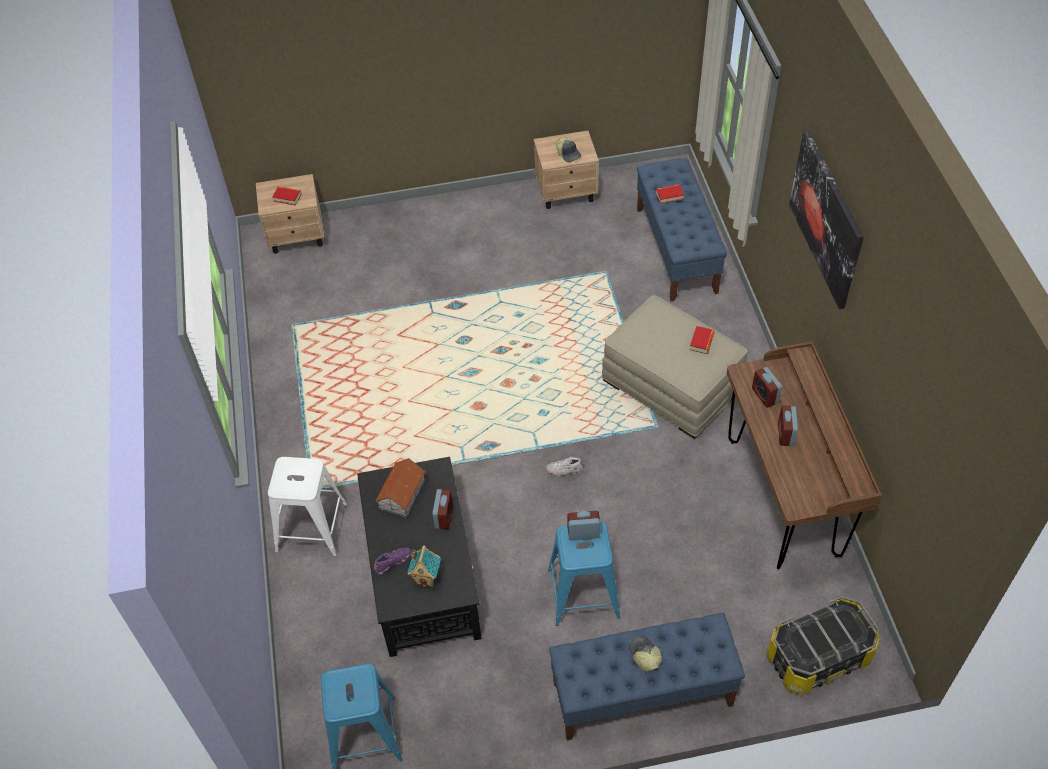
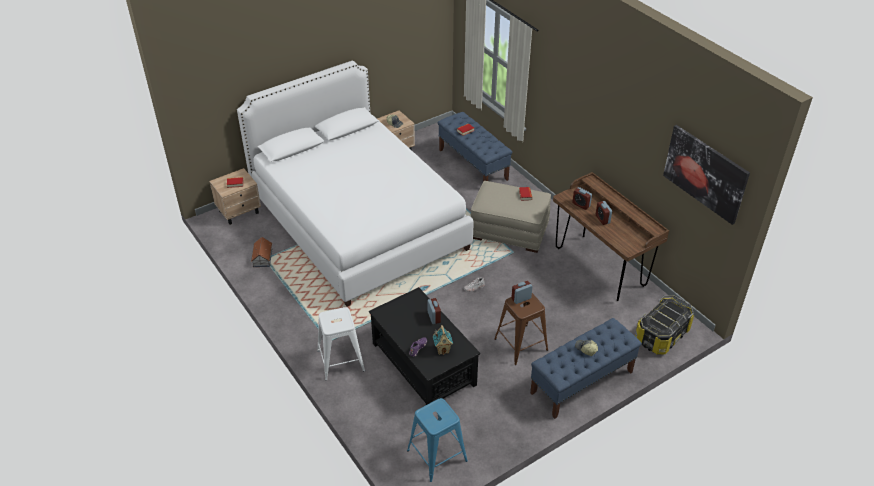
camera: 25 degrees left, 10 degrees down
(401, 494) = (402, 313): toy house -> toy house (262, 258)
(452, 303) = (358, 222): none -> white bed
(583, 593) = (521, 344): blue stool -> brown stool
(826, 219) = (588, 96): picture -> picture (705, 173)

